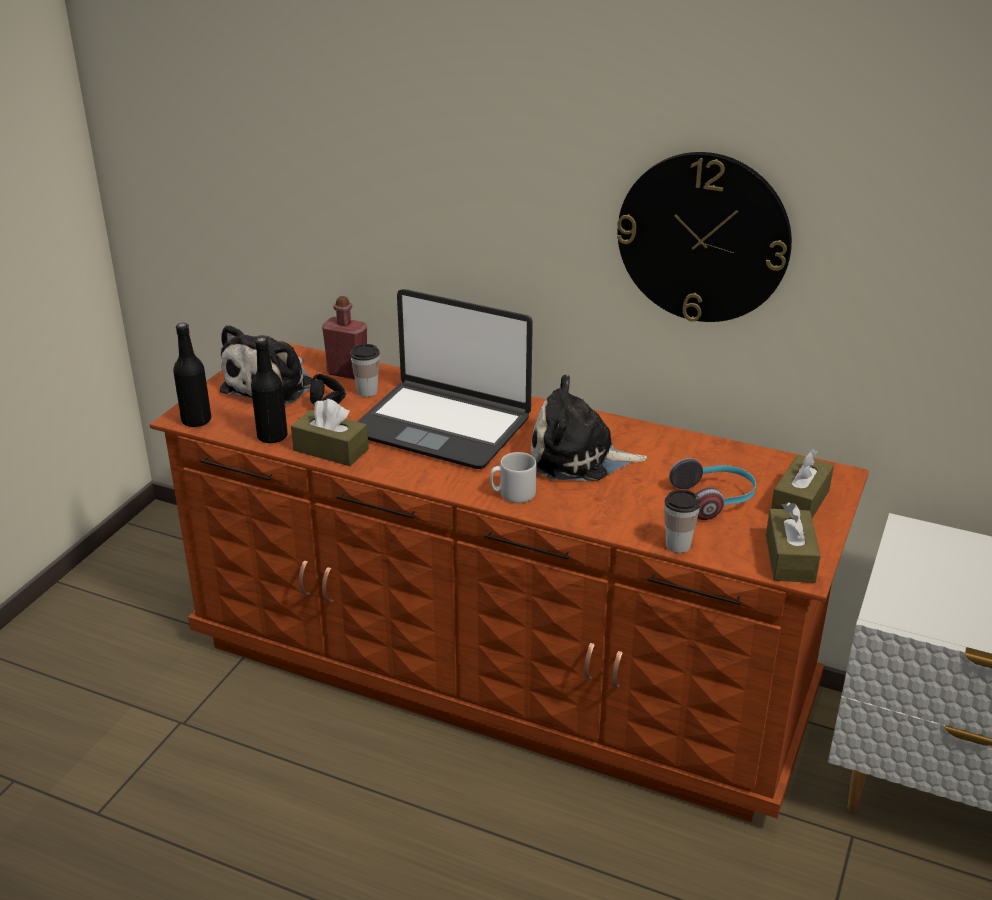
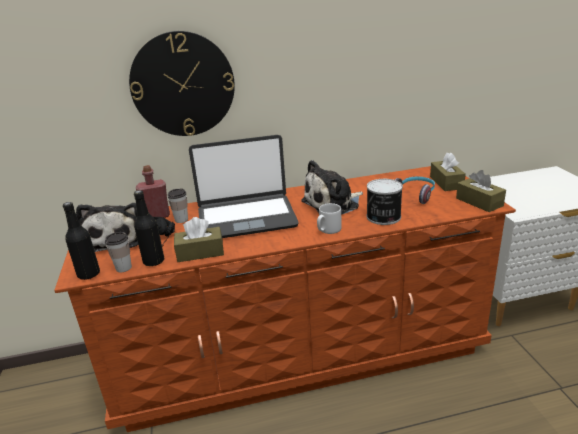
camera: 35 degrees left, 5 degrees down
(611, 511) = (383, 217): none -> can
(678, 545) = (432, 217): cup -> cup (123, 268)
(703, 238) = (354, 65): wall clock -> wall clock (183, 85)

